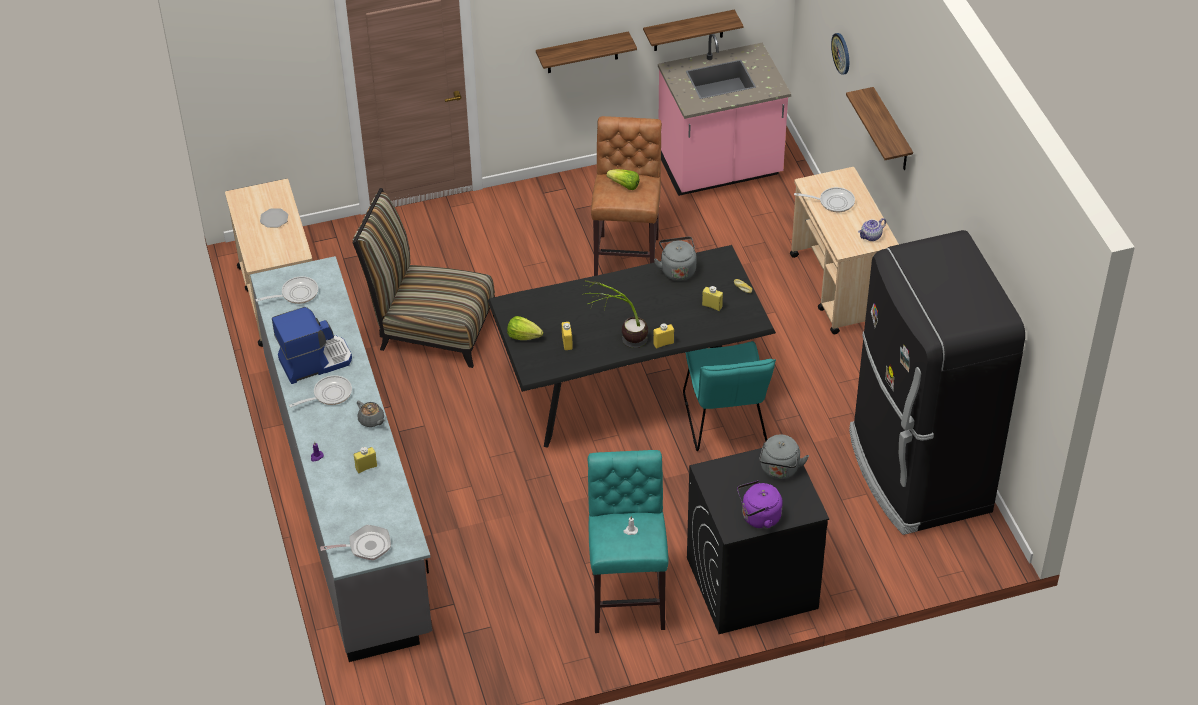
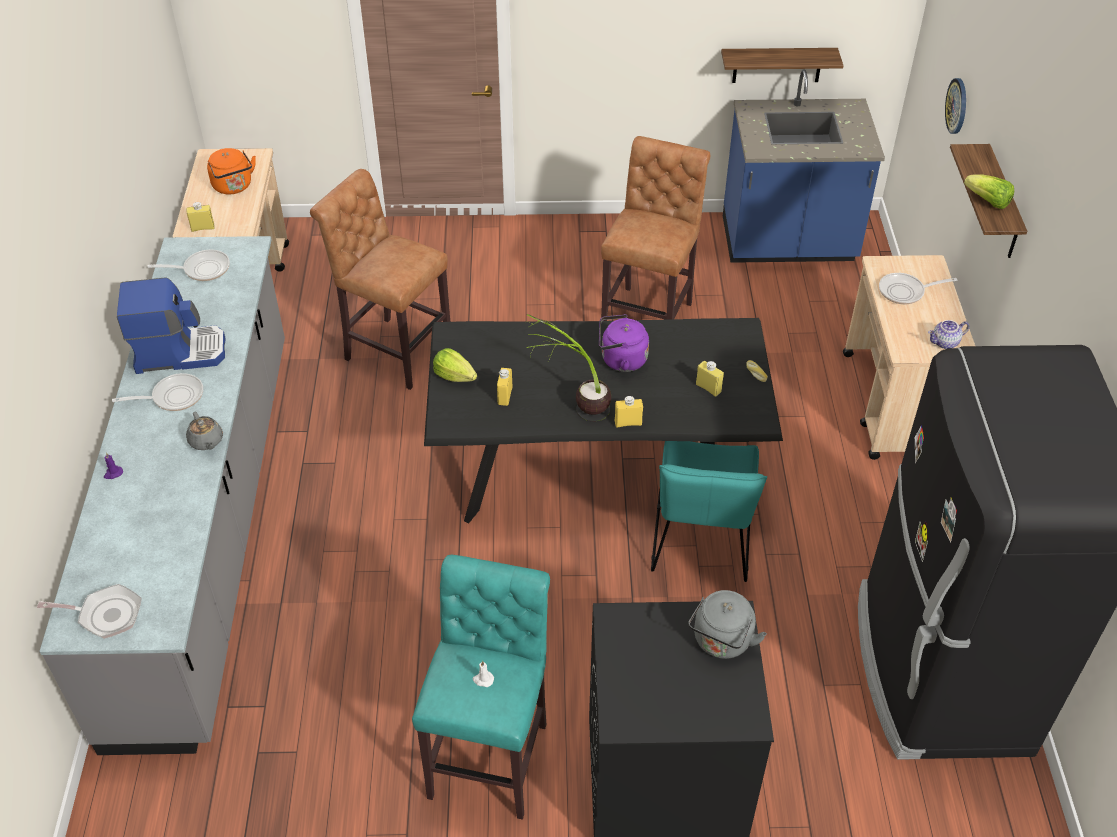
camera: 15 degrees right, 0 degrees up
(274, 219) = (234, 187): plate -> orange kettle
(366, 467) = (166, 502): yellow bottle -> yellow bottle (203, 228)
(430, 327) = (394, 350): chair -> brown stool
(582, 53) = (644, 67): shelf -> none
(624, 185) = (649, 225): lettuce -> lettuce (987, 201)
(677, 269) = (679, 334): grey kettle -> none
(720, 169) = (788, 243): pink counter -> blue counter
(758, 517) = (666, 712): purple kettle -> purple kettle (620, 360)
(833, 202) = (905, 292): frying pan -> frying pan turned 150 degrees clockwise

